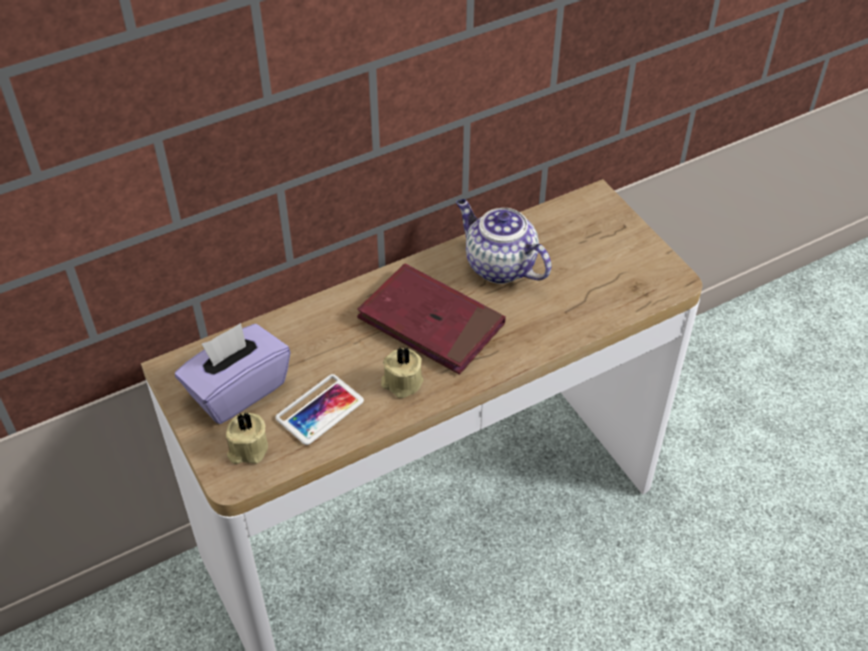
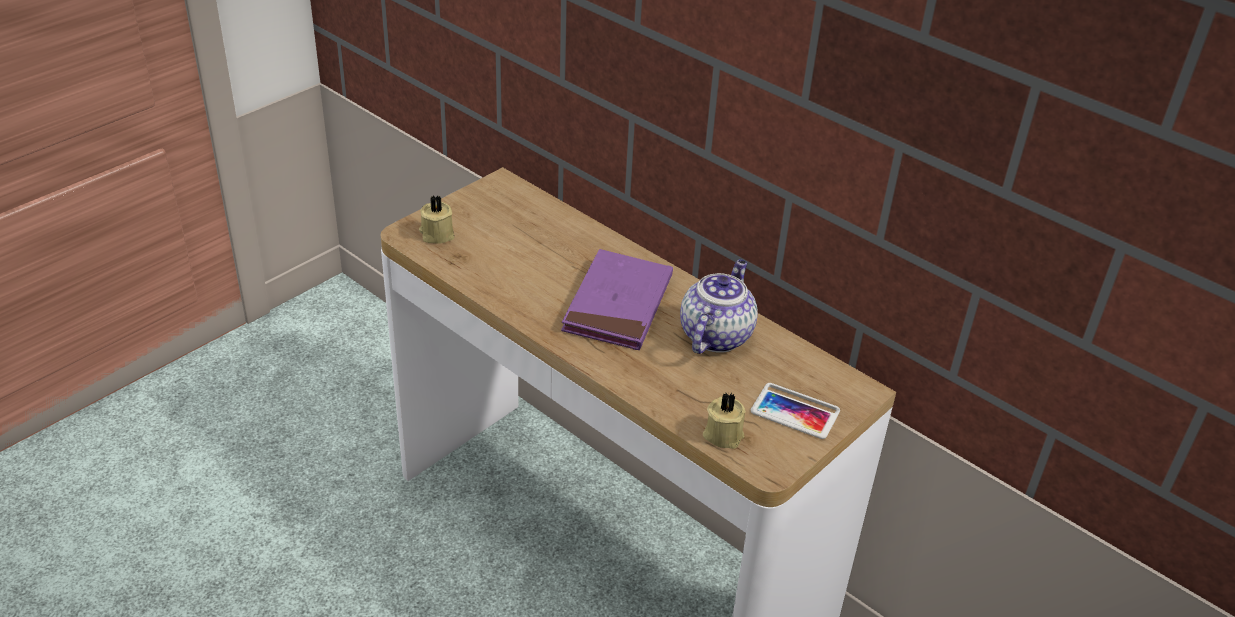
camera: 70 degrees right, 10 degrees down
(237, 390) = (494, 216): purple tissue box -> none
(320, 410) = (490, 261): phone -> phone (795, 411)
(401, 382) = (538, 300): beige candle -> beige candle (723, 433)
(431, 322) = (618, 305): red book -> purple book

